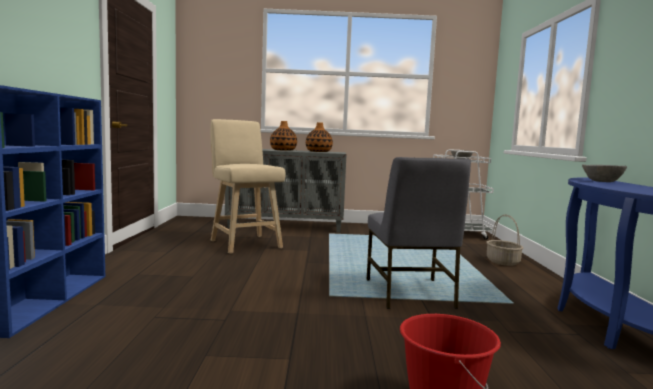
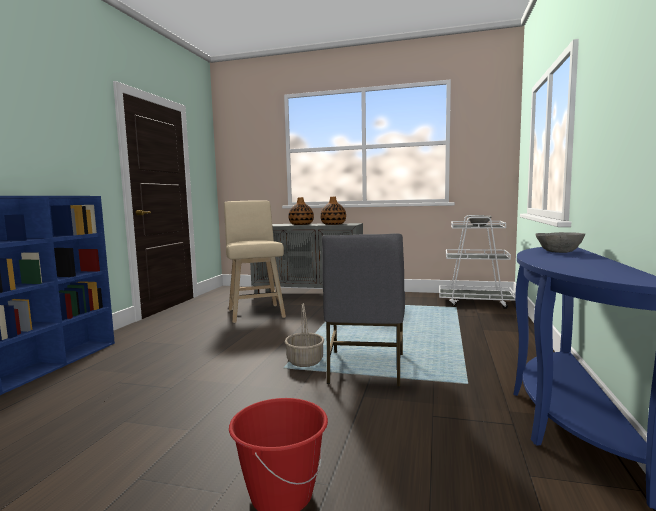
camera: 15 degrees right, 0 degrees up
(503, 262) = (501, 335): basket -> basket (305, 361)

